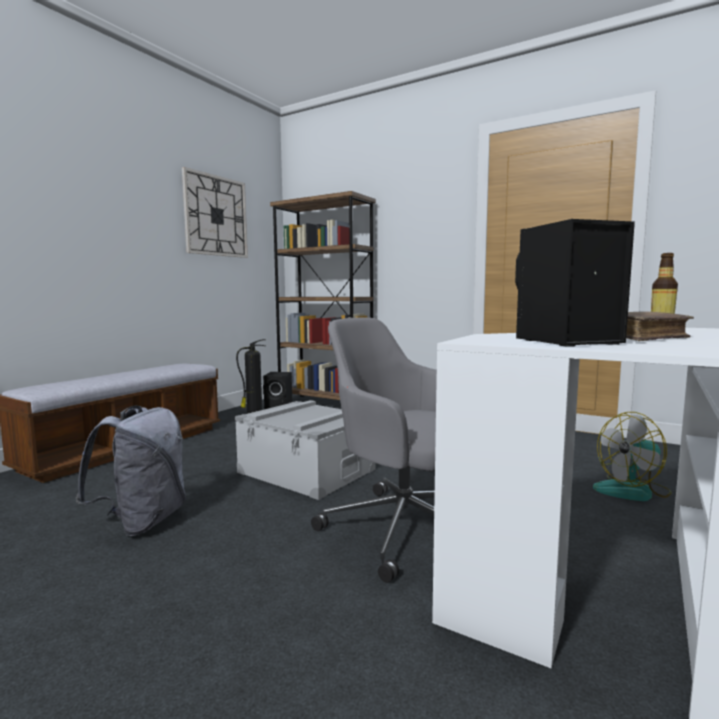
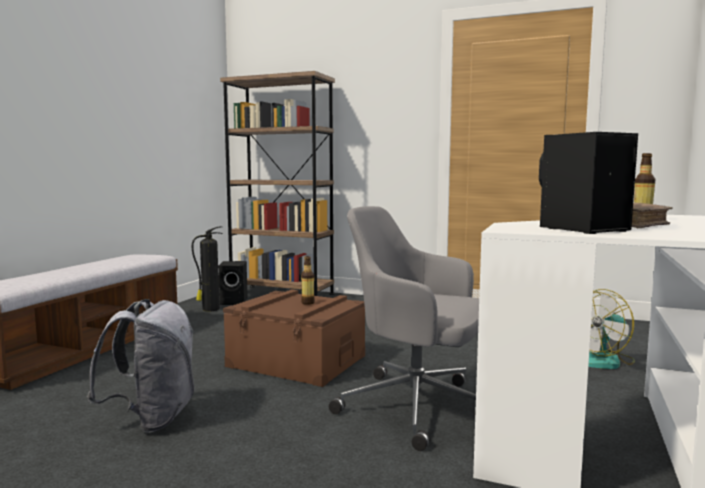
camera: 10 degrees left, 0 degrees up
(216, 216) = (163, 92): wall clock -> none
(307, 471) = (297, 361): grey storage box -> brown storage box
(318, 414) = (308, 303): none -> bottle

